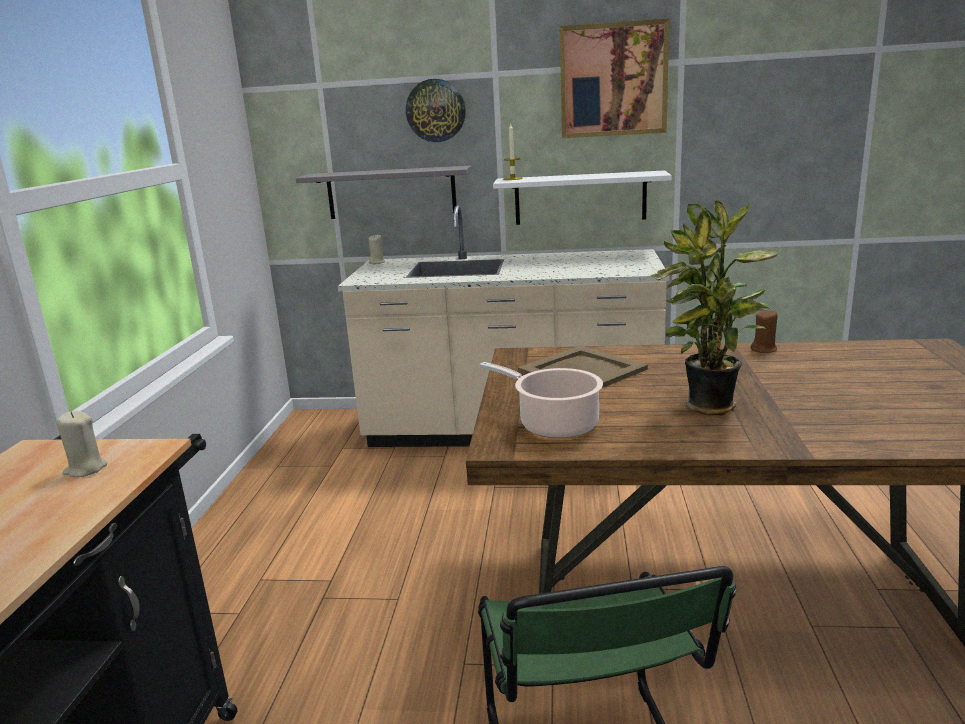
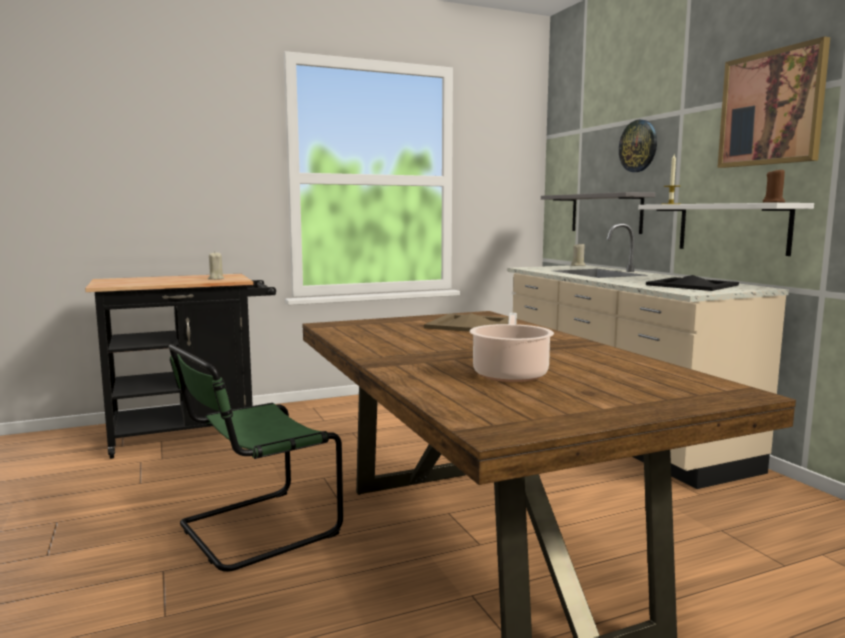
camera: 60 degrees right, 10 degrees down
(554, 424) = (366, 328): cooking pot -> cooking pot (510, 373)
(599, 262) = (691, 285): none -> black tray
(708, 408) = (432, 347): potted plant -> none
(764, 349) = (602, 351): brown candle -> brown candle (773, 202)

